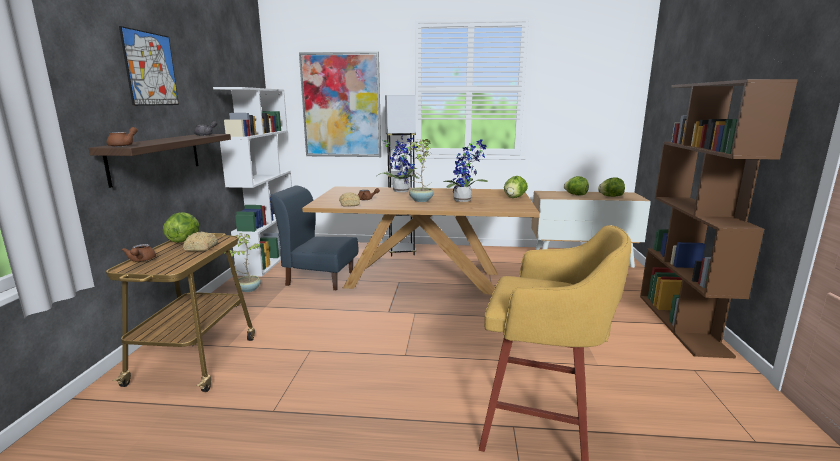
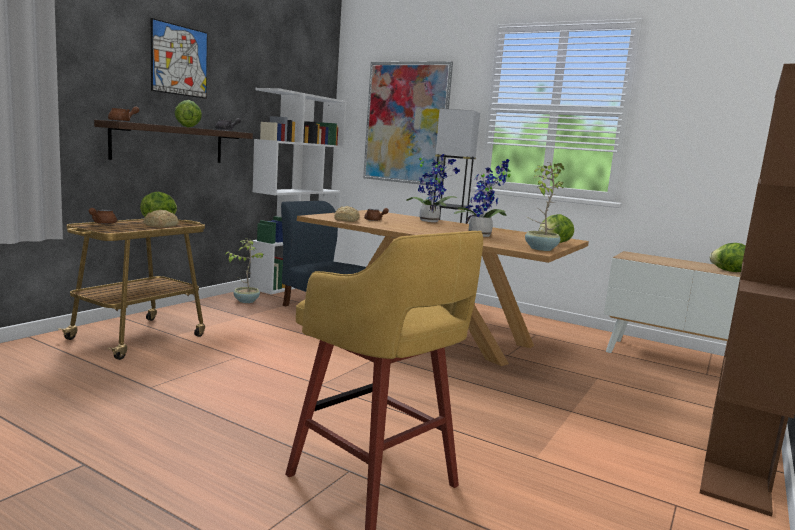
camera: 25 degrees right, 5 degrees down
(420, 200) = (430, 229): potted plant -> potted plant (540, 249)
(575, 195) = (675, 262): lettuce -> lettuce (188, 127)

